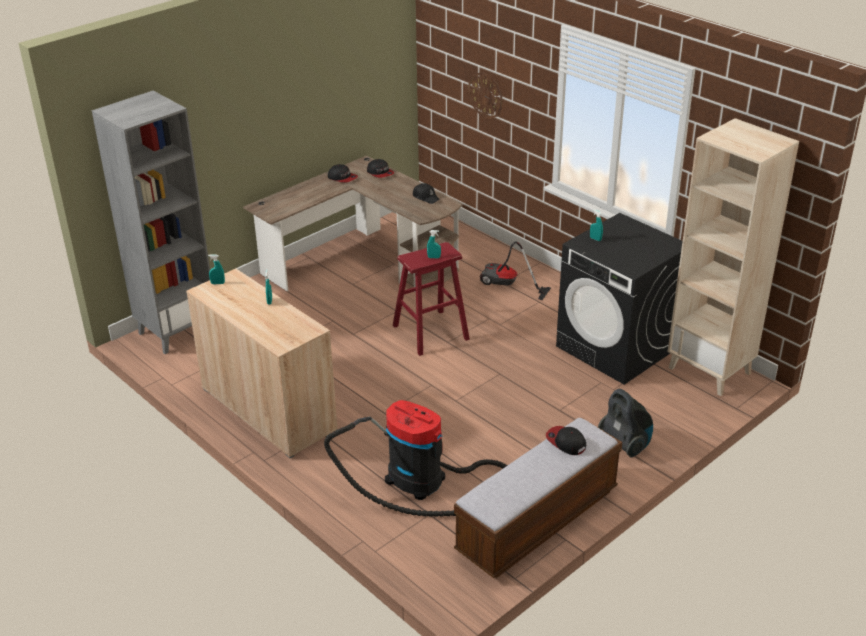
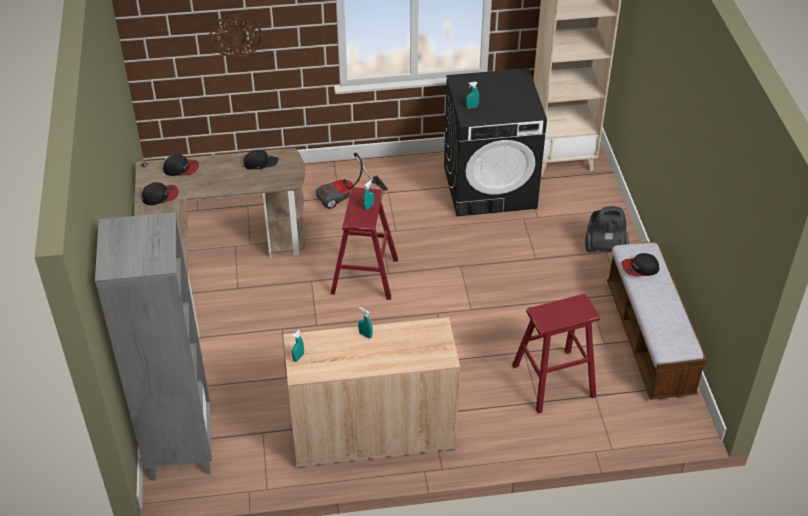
camera: 55 degrees left, 10 degrees up
(421, 481) = (553, 381): vacuum cleaner -> red stool

